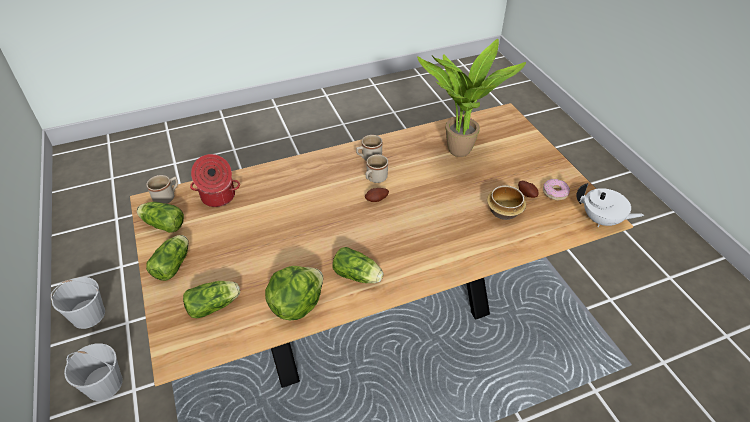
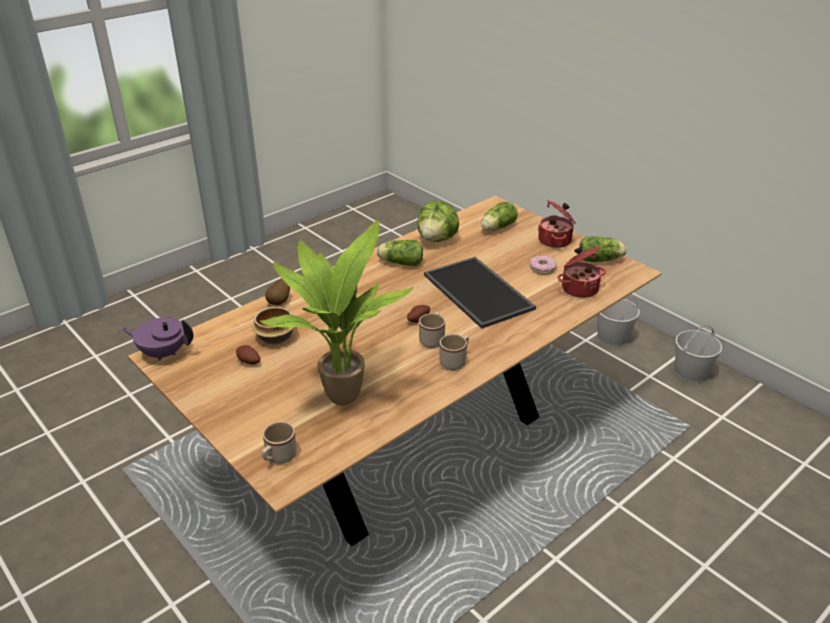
camera: 160 degrees right, 10 degrees down
(167, 197) = (626, 278): beige mug -> beige mug (278, 458)
(174, 264) = (555, 240): lettuce -> cooking pot
(305, 215) = (480, 292): none -> tray
(497, 252) = (279, 302): none -> potato
(555, 192) = (214, 371): donut -> donut (542, 268)
(601, 220) = (163, 353): white teapot -> purple teapot

